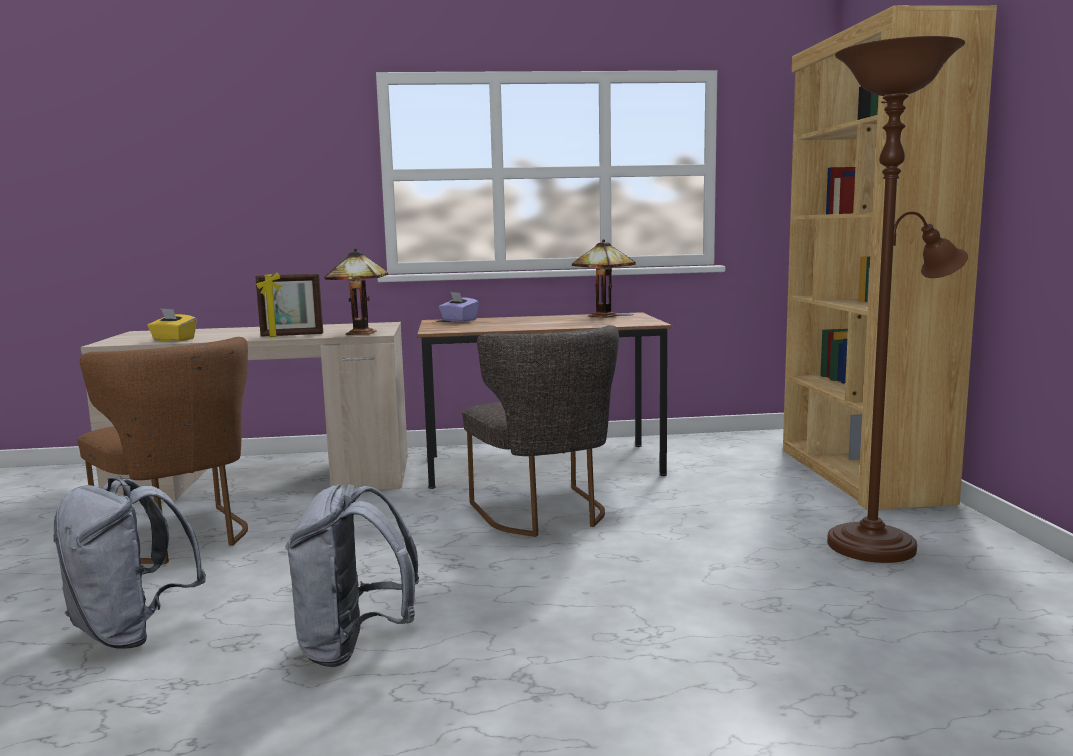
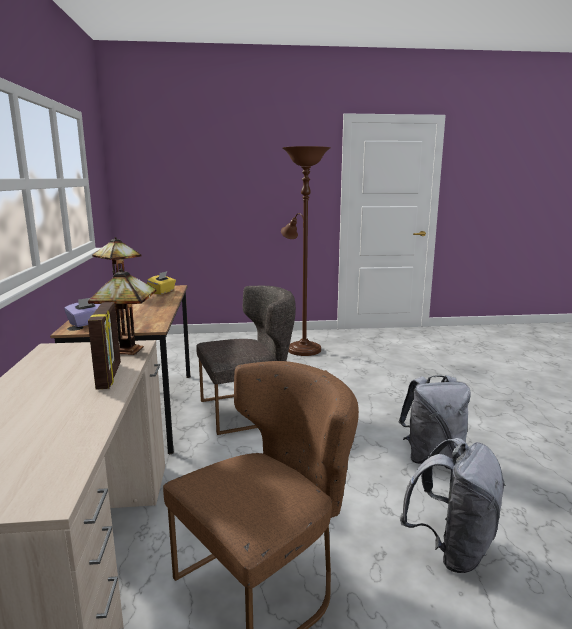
camera: 90 degrees left, 5 degrees up
(173, 340) = (71, 442): yellow tissue box -> yellow tissue box (162, 292)
(860, 475) = (214, 339): brown bookcase -> none

